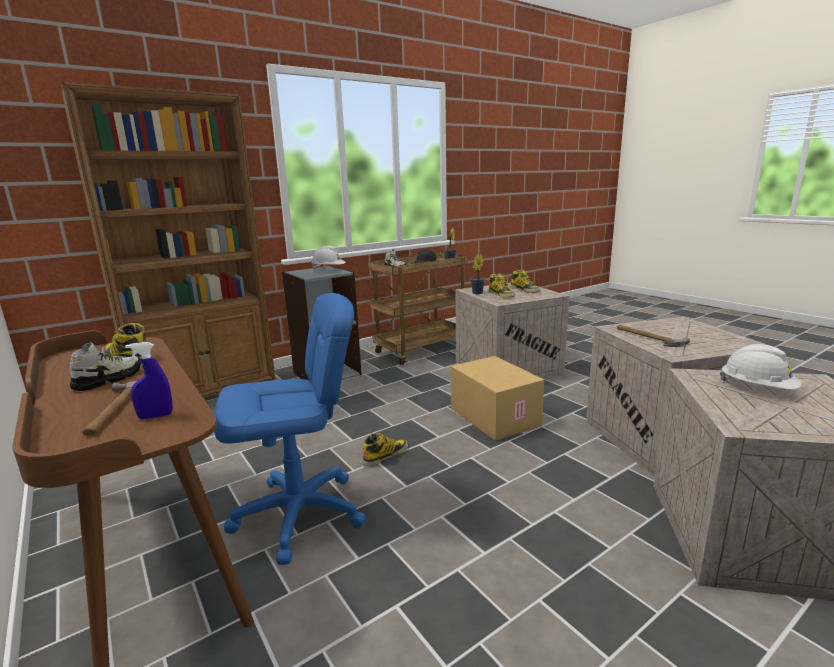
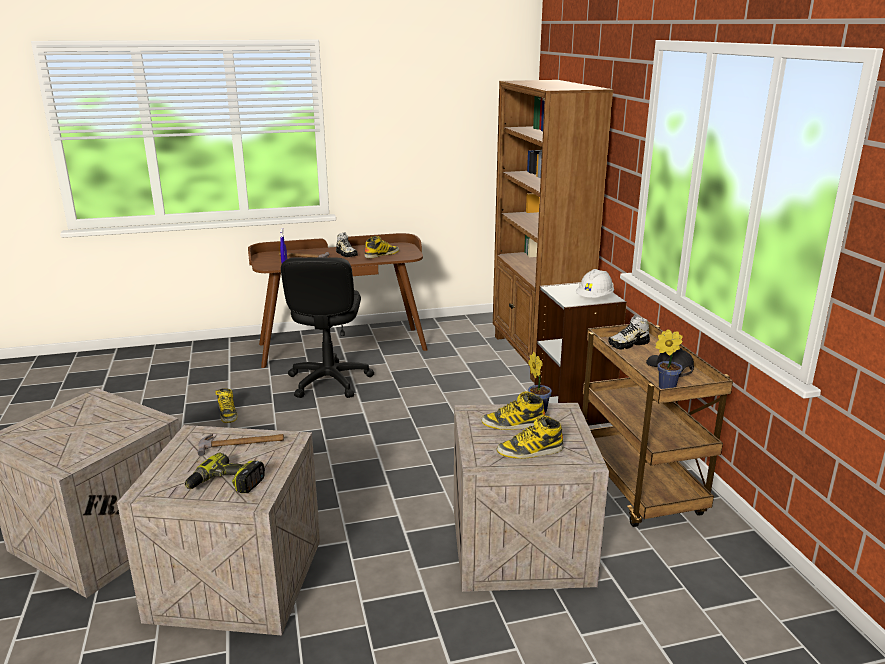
camera: 110 degrees right, 5 degrees up
(299, 514) = (329, 381): blue office chair -> black office chair
(385, 455) = (368, 416): boot -> boot (227, 414)
(493, 417) = (384, 484): cardboard box -> none
(691, 329) = (225, 484): none -> power drill
(757, 388) = (102, 431): white hard hat -> none

